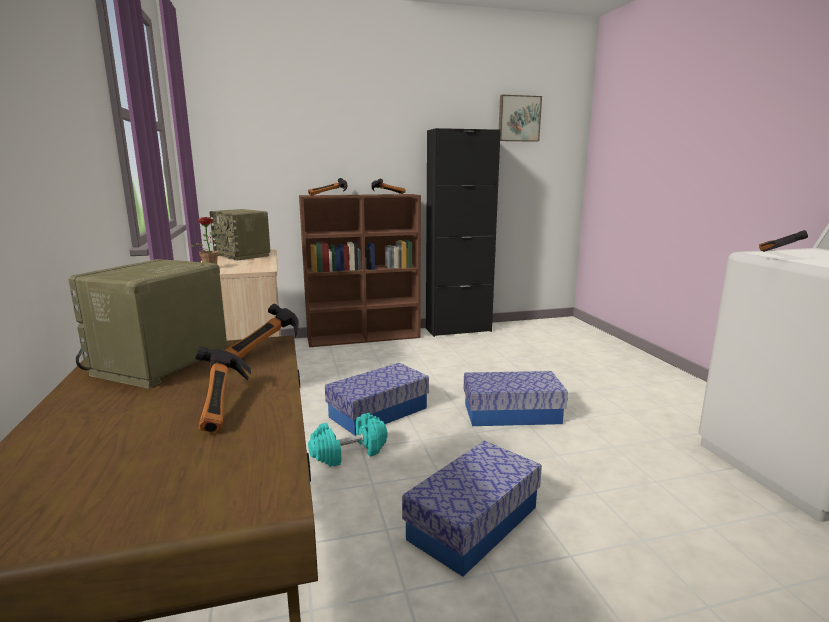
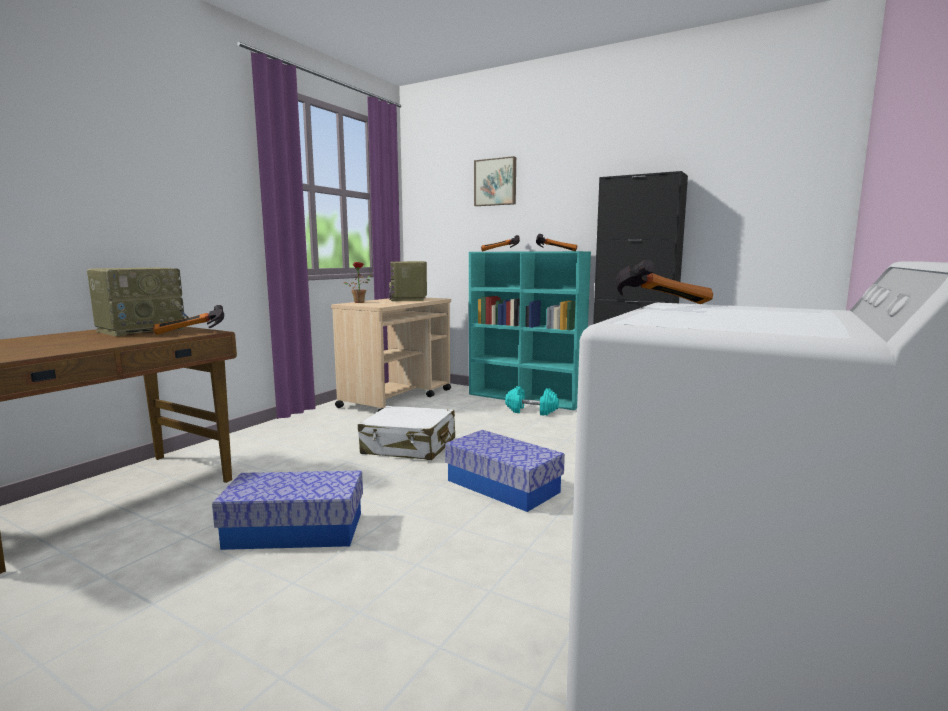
camera: 45 degrees right, 5 degrees down
(160, 365) = (142, 330): radio -> radio turned 150 degrees clockwise
(226, 406) = (84, 344): hammer -> none
(349, 453) = (334, 461): turquoise dumbbell -> turquoise dumbbell (531, 411)
(365, 337) = (526, 398): brown bookcase -> turquoise bookcase
(378, 412) = (409, 447): storage box -> white suitcase
(518, 118) = (734, 155): picture -> picture (496, 182)

